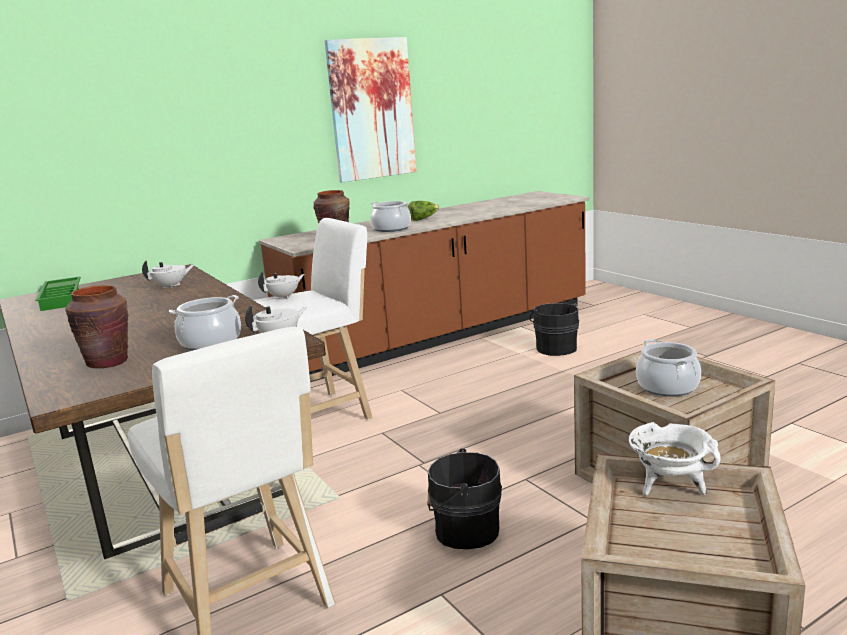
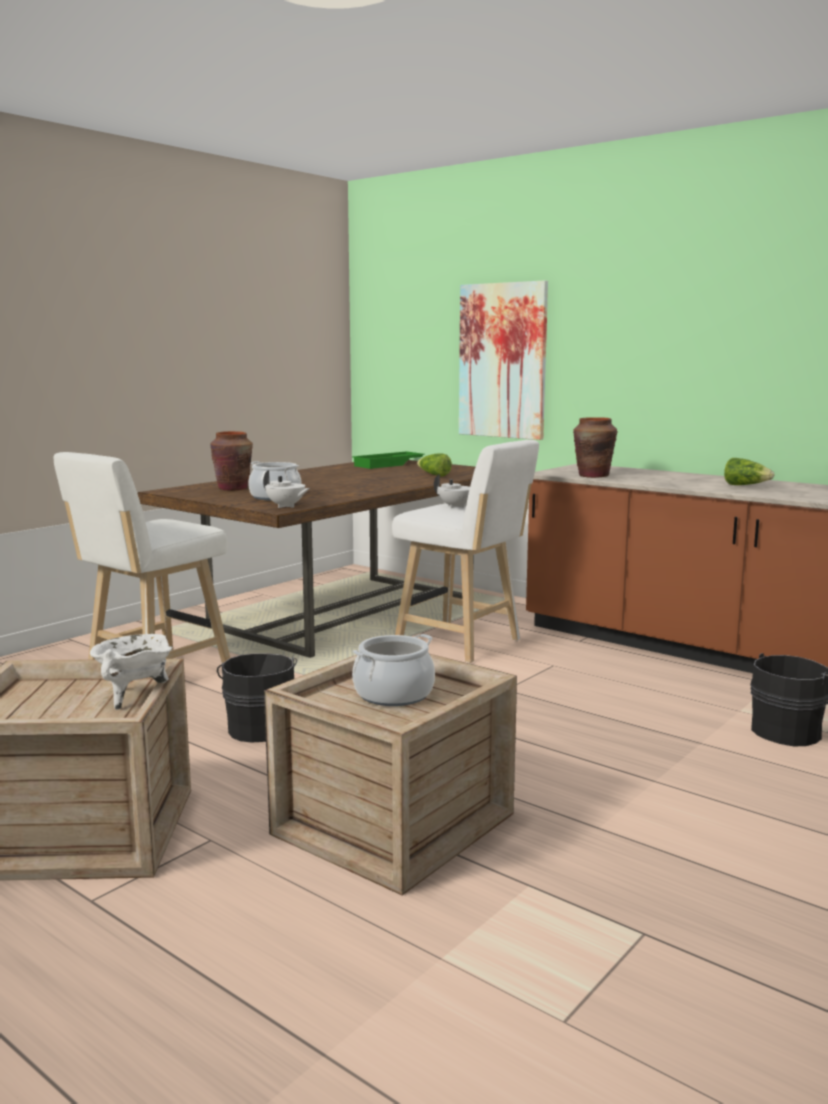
camera: 70 degrees right, 5 degrees down
(171, 286) = (433, 475): white teapot -> lettuce
(371, 109) = (750, 329): picture -> picture (502, 361)
(391, 229) = (669, 482): cooking pot -> none

